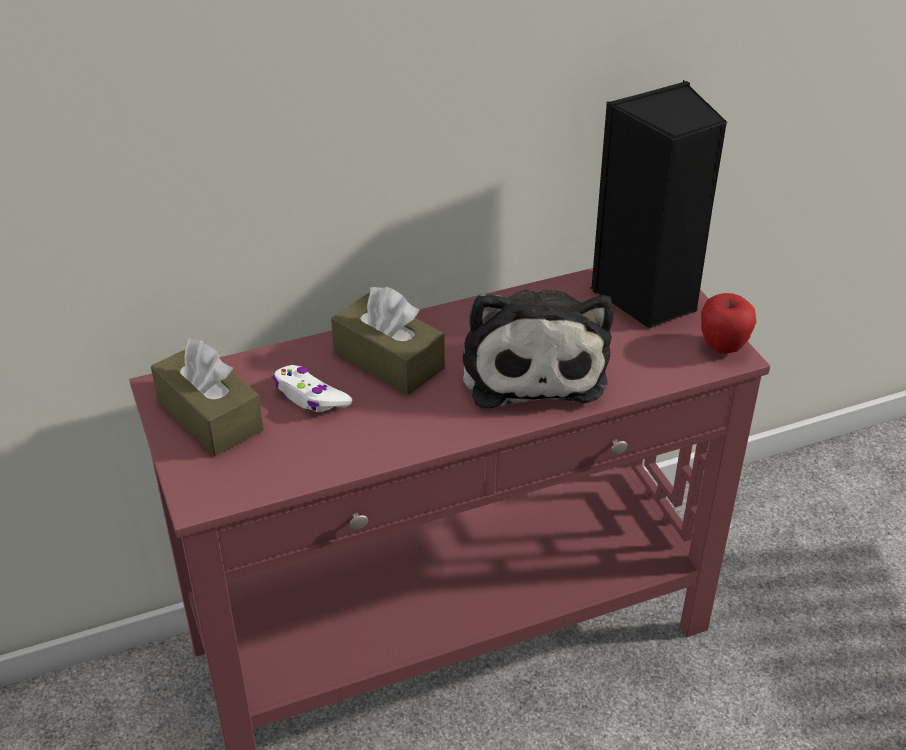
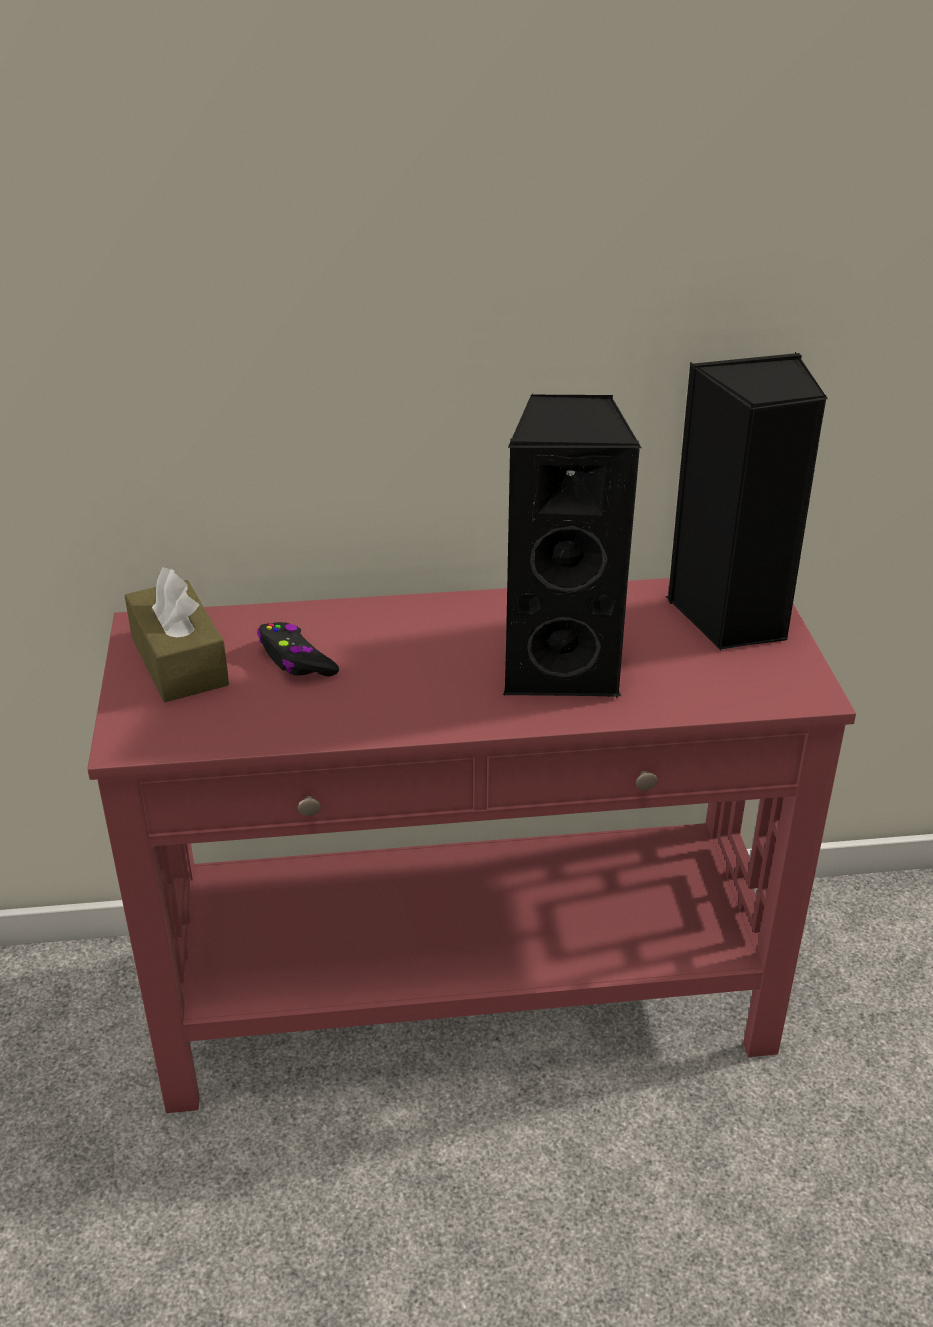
camera: 15 degrees right, 5 degrees down
(310, 397) = (296, 660): white game controller -> black game controller
(388, 360) = (399, 637): brown tissue box -> none
(532, 365) = (562, 667): plush toy -> black speaker
(723, 346) = (804, 683): apple -> none

